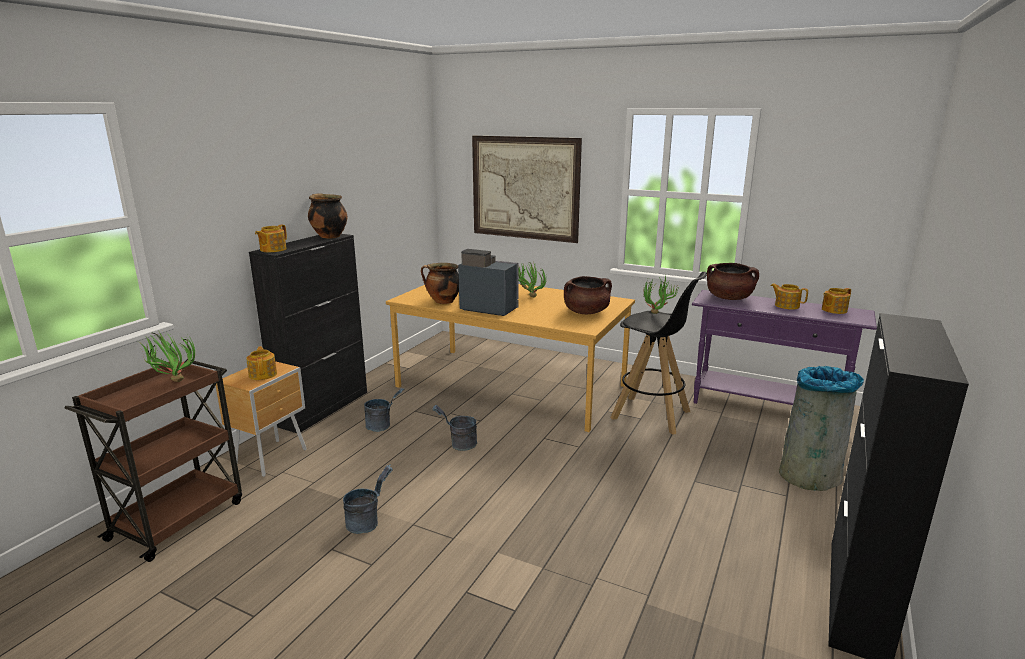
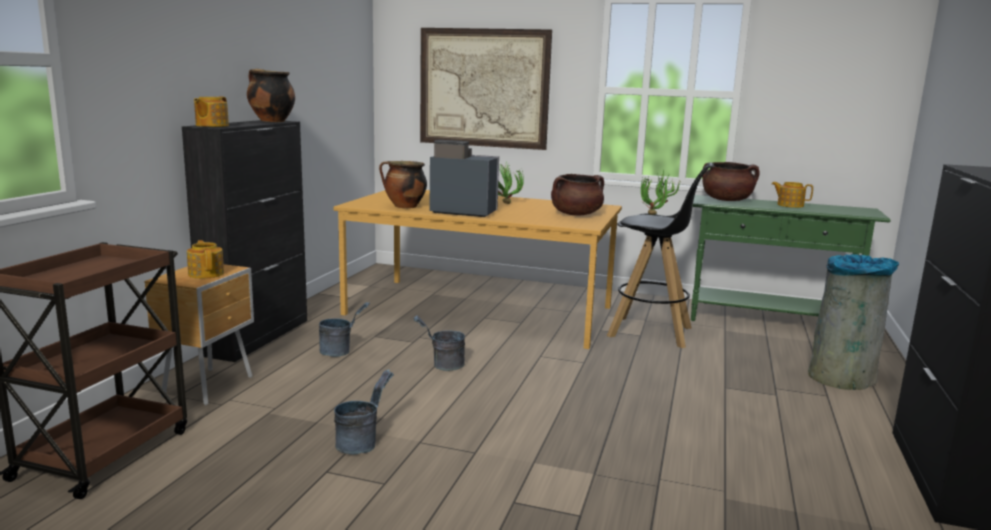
camera: 10 degrees left, 5 degrees down
(171, 382) = (106, 265): potted plant -> none
(766, 408) = (769, 323): purple console table -> green console table
(833, 310) = (838, 208): teapot -> none

